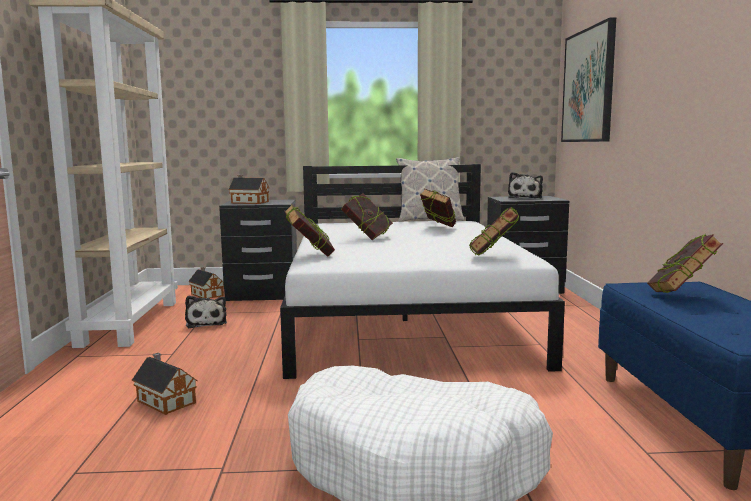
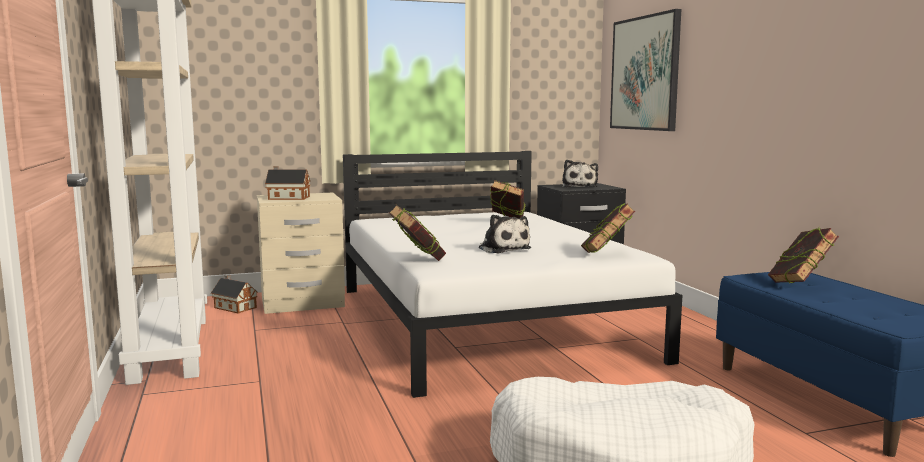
camera: 15 degrees left, 0 degrees up
(165, 401) = (303, 435): toy house -> none
(206, 323) = (266, 341): plush toy -> plush toy (503, 249)
(262, 294) = (302, 303): black nightstand -> beige nightstand
(367, 238) = (447, 236): book -> none
(429, 220) = (480, 211): pillow -> none

